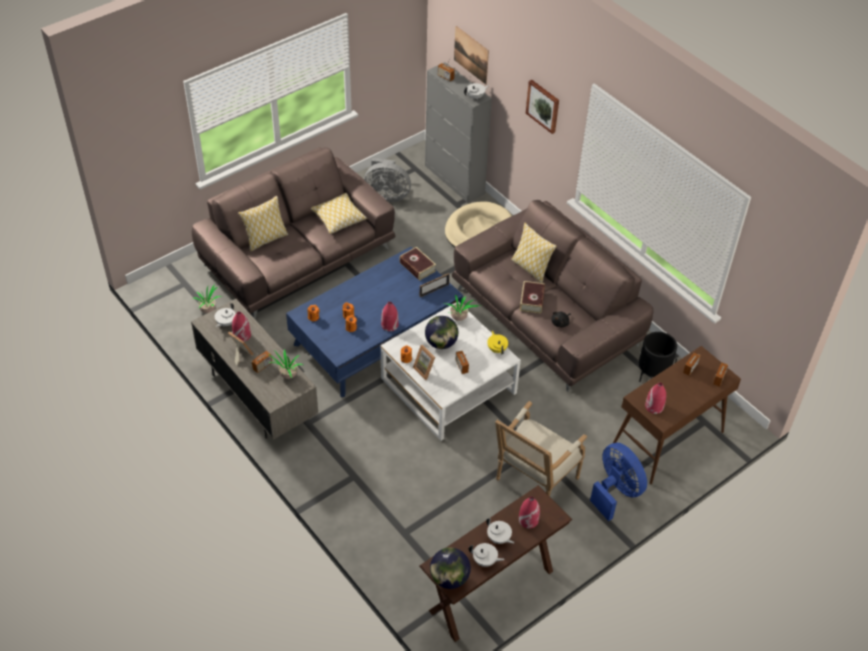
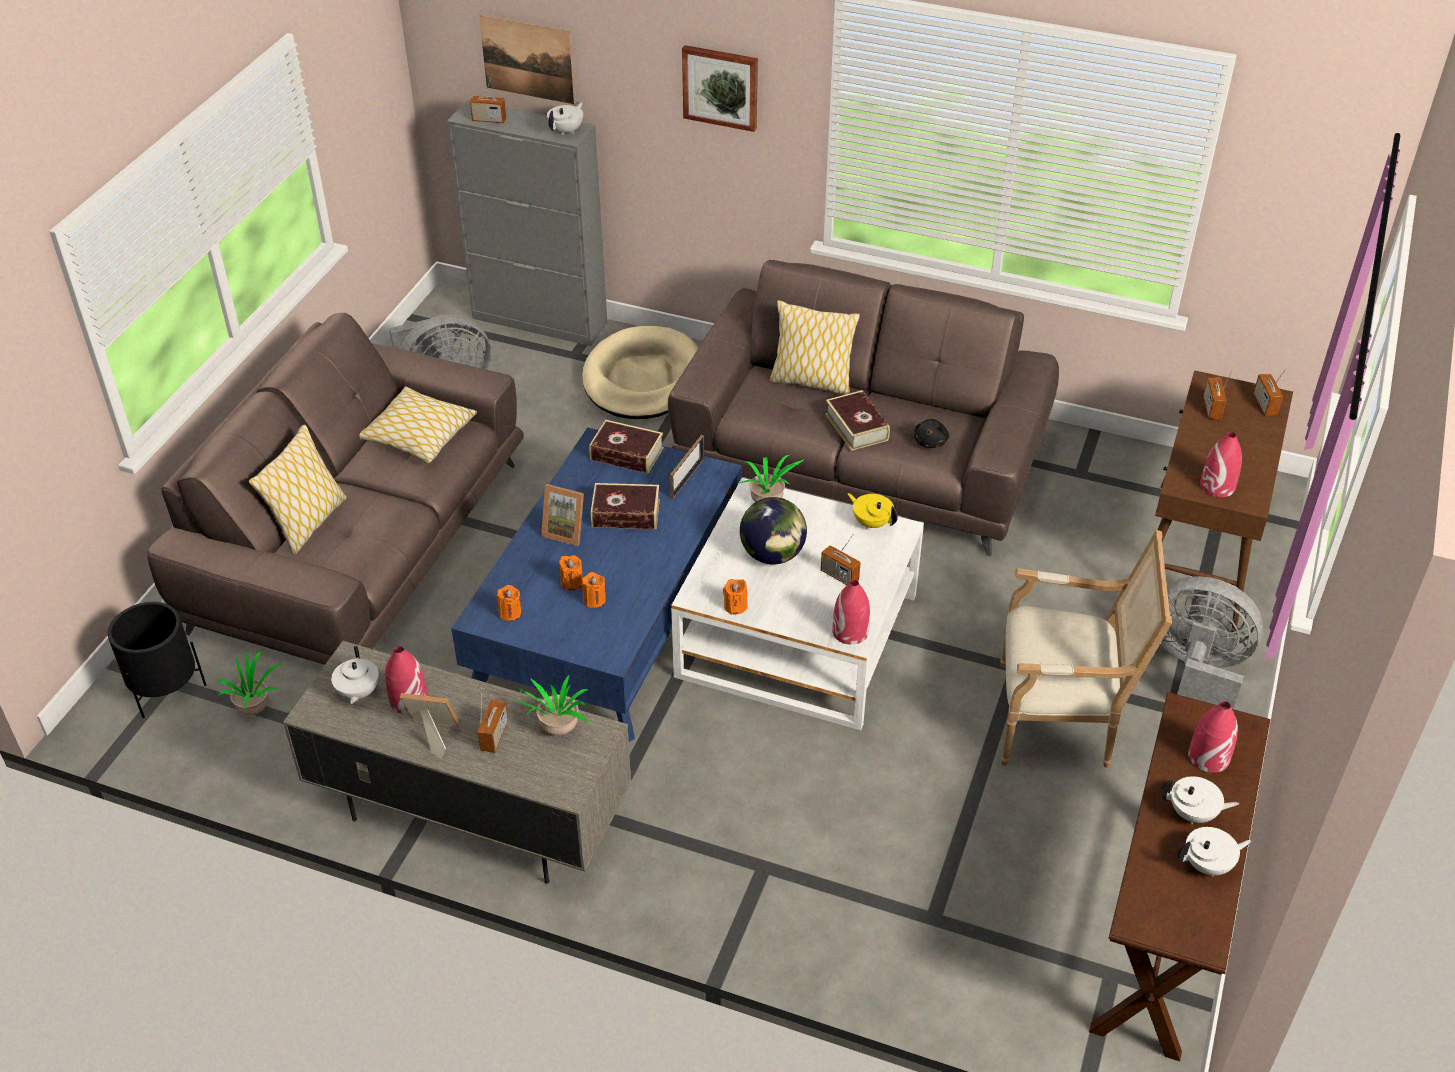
camera: 30 degrees left, 5 degrees down
(389, 325) = (659, 565): red vase -> red vase (850, 632)
(394, 295) = (626, 513): none -> book
(425, 370) = (784, 609): picture frame -> picture frame (566, 531)
(449, 578) = (1180, 930): globe -> none
(533, 480) = (1061, 719): armchair -> armchair turned 90 degrees counterclockwise
(615, 491) = (1195, 671): blue fan -> grey fan
(653, 373) = (1087, 471): black planter -> black planter (166, 690)

